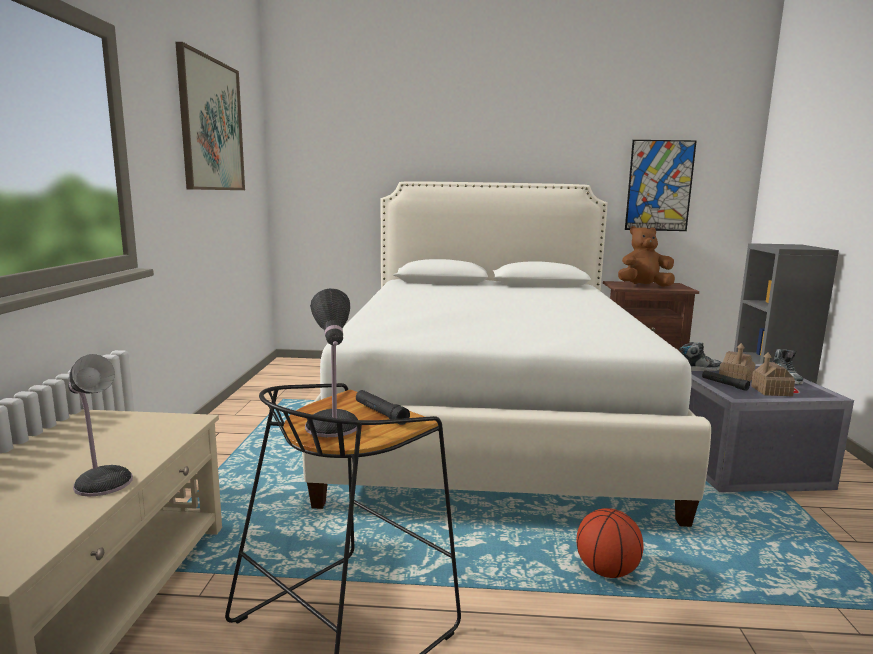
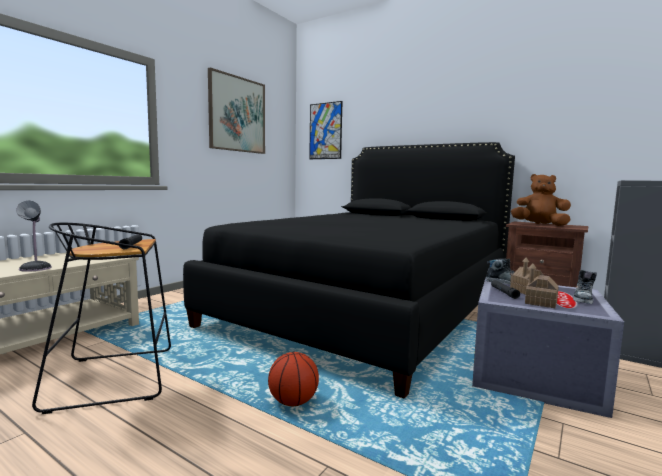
camera: 30 degrees right, 5 degrees down
(332, 428) = (95, 246): table lamp -> none
(491, 418) = (369, 308): white bed -> black bed
(659, 186) = (566, 140): picture -> picture (325, 131)

